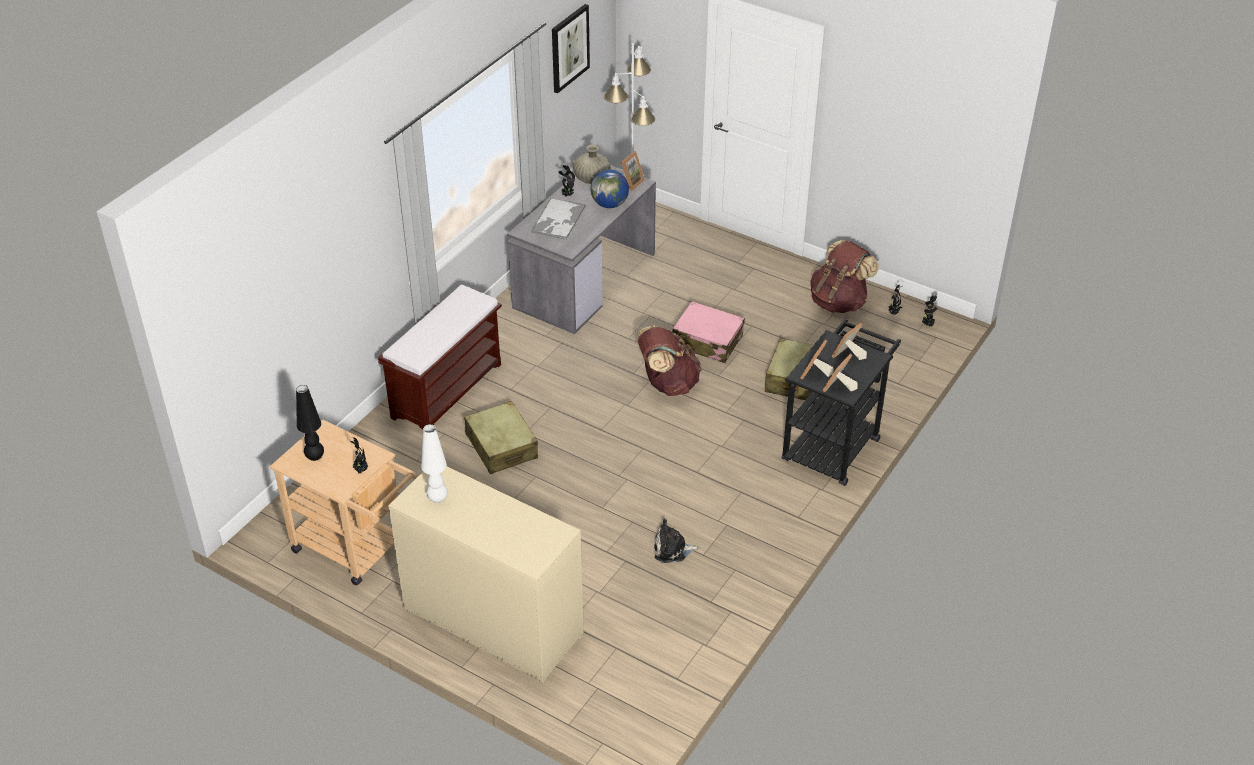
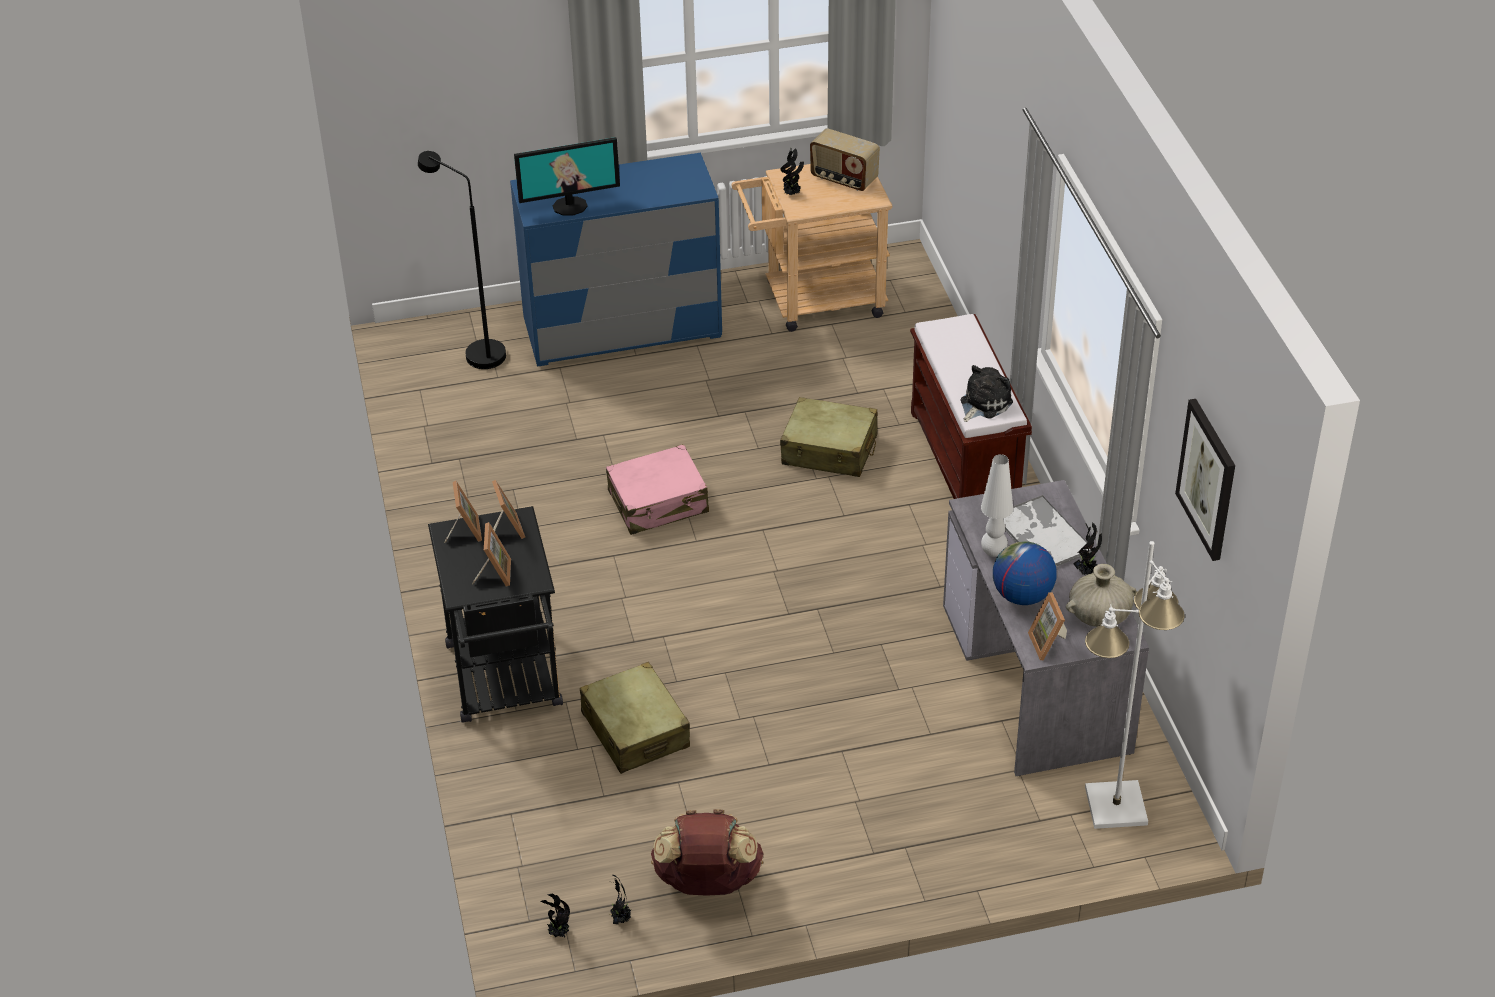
camera: 135 degrees right, 0 degrees up
(315, 457) = (843, 179): black table lamp -> radio
(437, 499) = (669, 177): white table lamp -> white table lamp (993, 553)
(493, 623) = (622, 329): beige dresser -> blue dresser
(529, 524) = (570, 205): none -> monitor
(606, 681) = (476, 352): none -> black floor lamp
(667, 384) = (765, 623): brown backpack -> none
(672, 549) = (546, 474): plush toy -> plush toy (983, 403)
(707, 341) = (792, 705): pink suitcase -> pink suitcase (658, 502)

